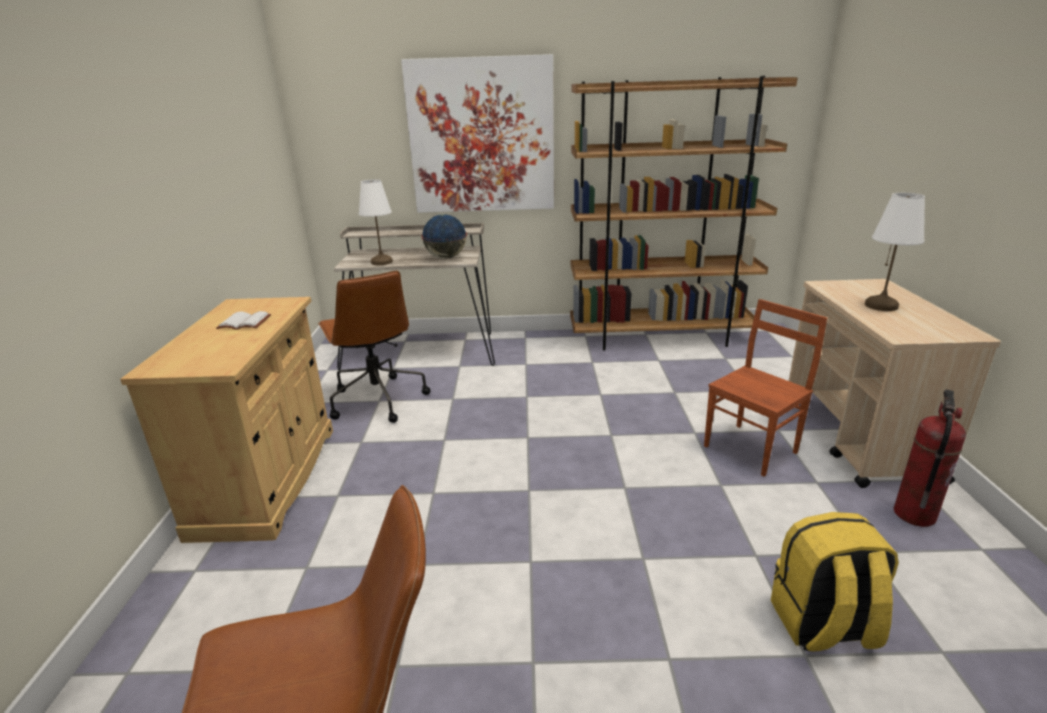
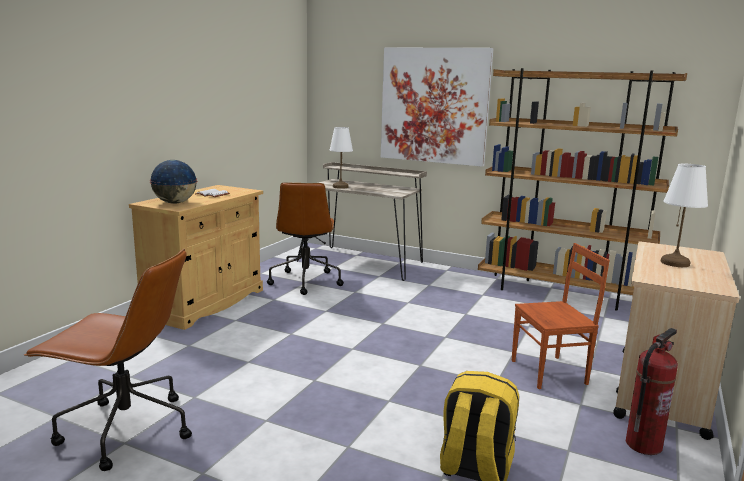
camera: 25 degrees right, 10 degrees down
(446, 257) = (386, 191): globe -> globe (175, 203)

